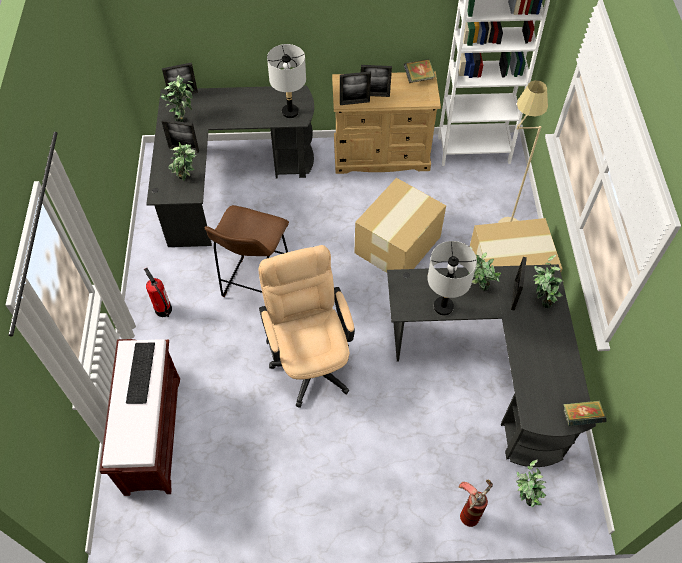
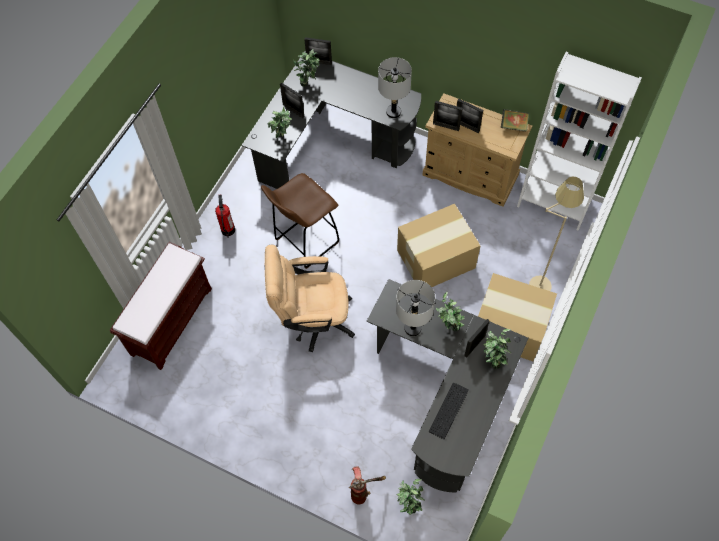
camera: 30 degrees right, 5 degrees up
(142, 373) = (171, 274): keyboard -> keyboard (449, 411)
(310, 359) = (312, 319): beige office chair -> beige office chair turned 105 degrees counterclockwise
(580, 418) = (461, 464): book -> none

